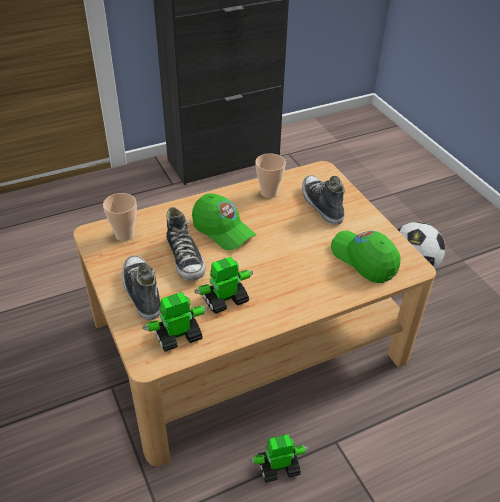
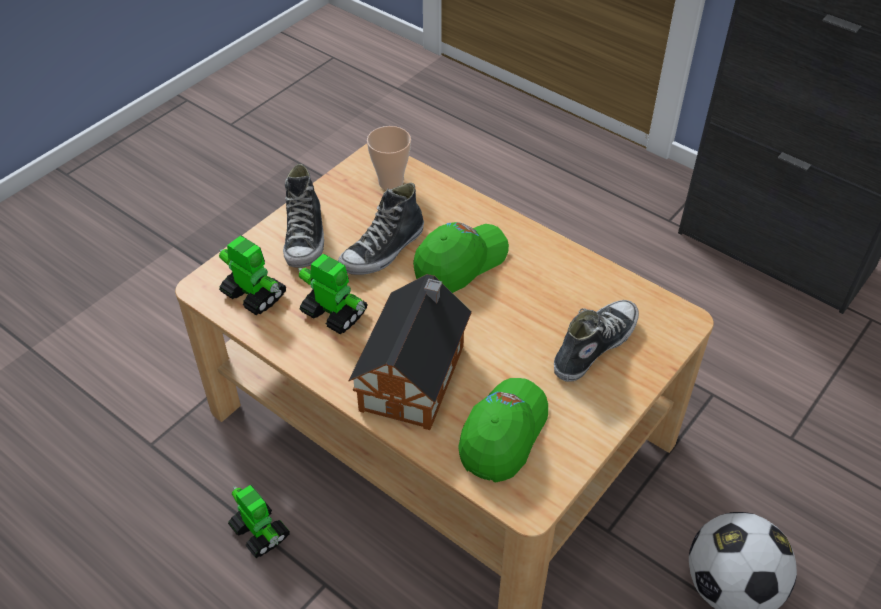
camera: 65 degrees right, 5 degrees up
(142, 292) = (305, 237): shoe -> shoe turned 135 degrees clockwise
(223, 230) = (460, 263): green cap -> green cap turned 150 degrees counterclockwise
(269, 193) = (575, 280): cup -> none
(300, 279) = (415, 373): none -> toy house

